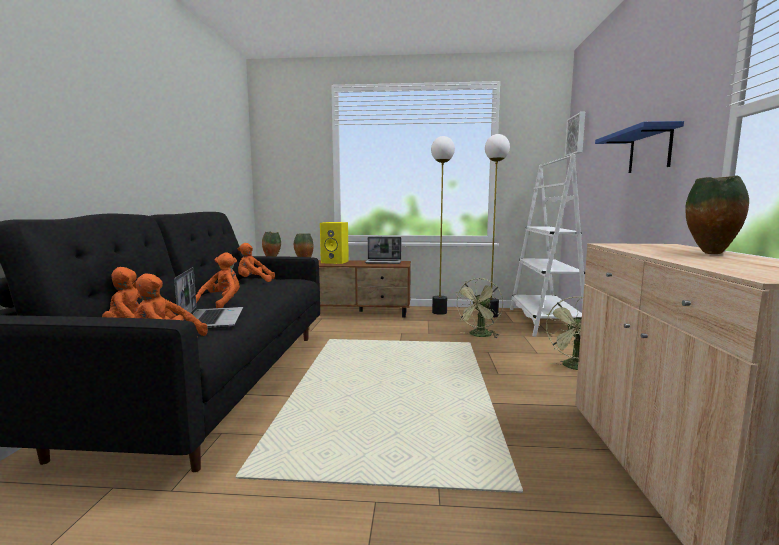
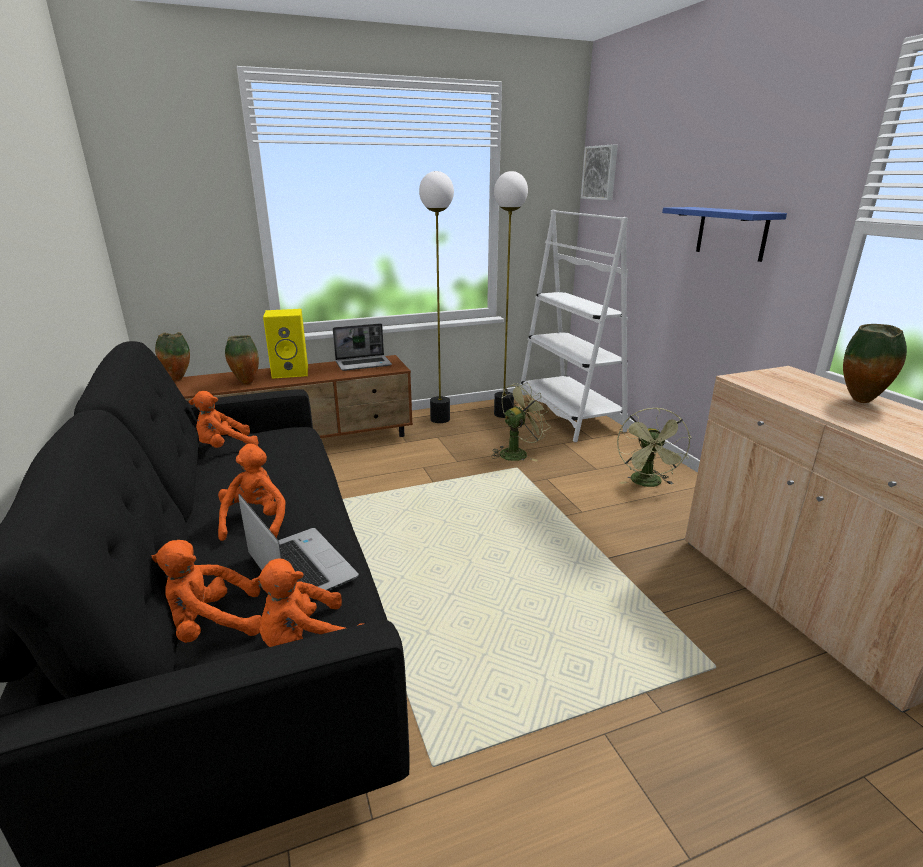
camera: 25 degrees left, 15 degrees up
(479, 335) = (517, 453): green fan -> green fan turned 135 degrees counterclockwise

